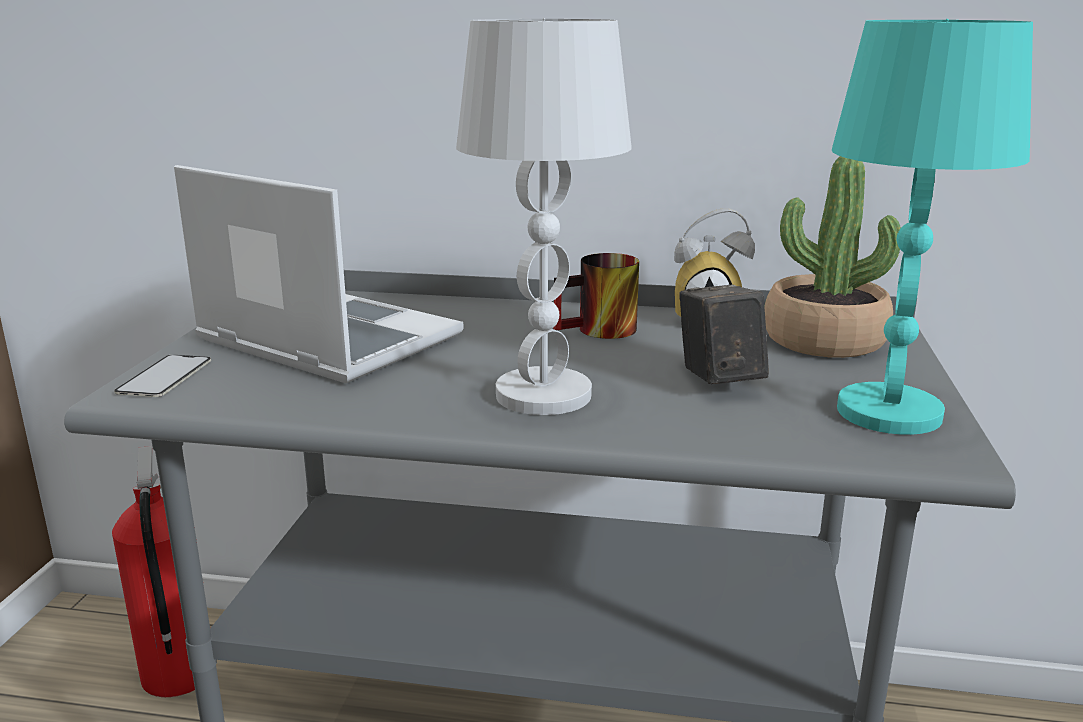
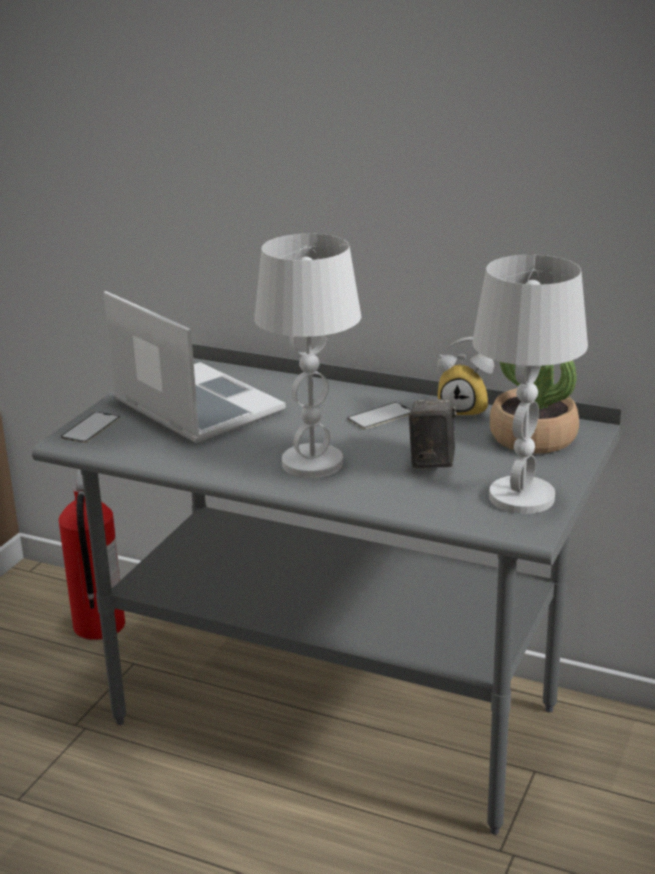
camera: 15 degrees right, 5 degrees up
(600, 332) = (380, 416): mug -> phone
(889, 413) = (522, 498): turquoise table lamp -> white table lamp

